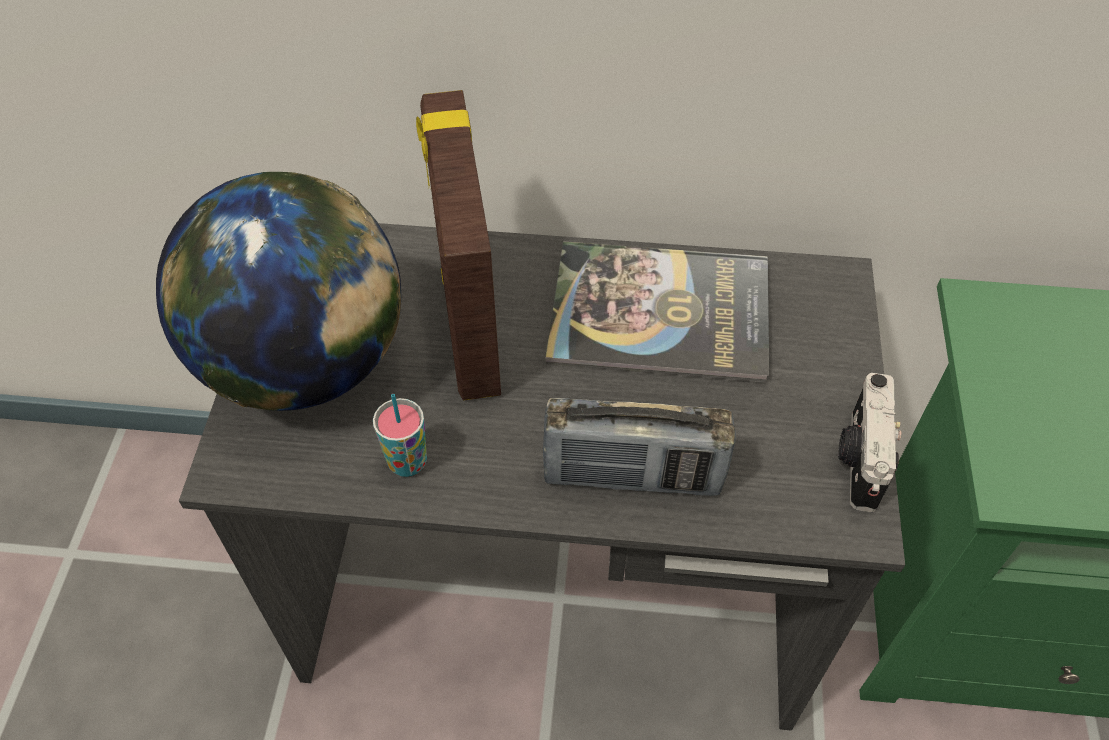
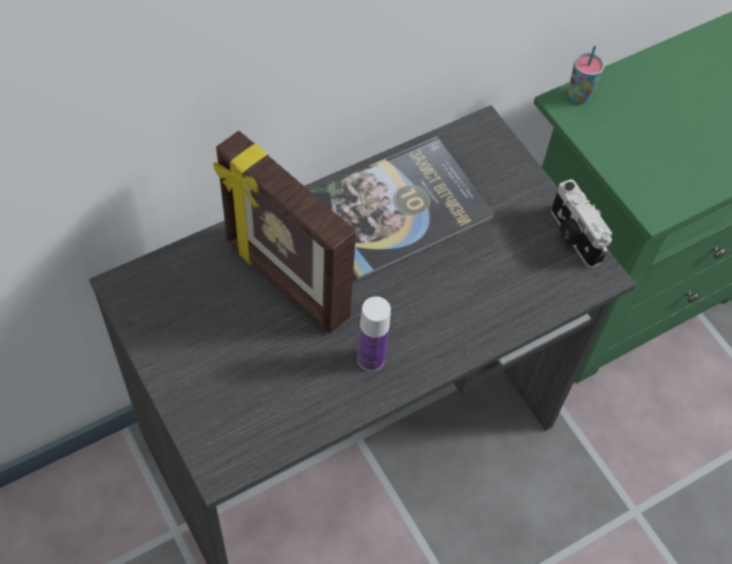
camera: 40 degrees left, 5 degrees up
(306, 364) = (207, 370): globe -> none
(407, 462) = (329, 392): cup -> cup (578, 96)
(485, 454) = (371, 358): none -> bottle
(632, 476) = (464, 320): radio -> none

